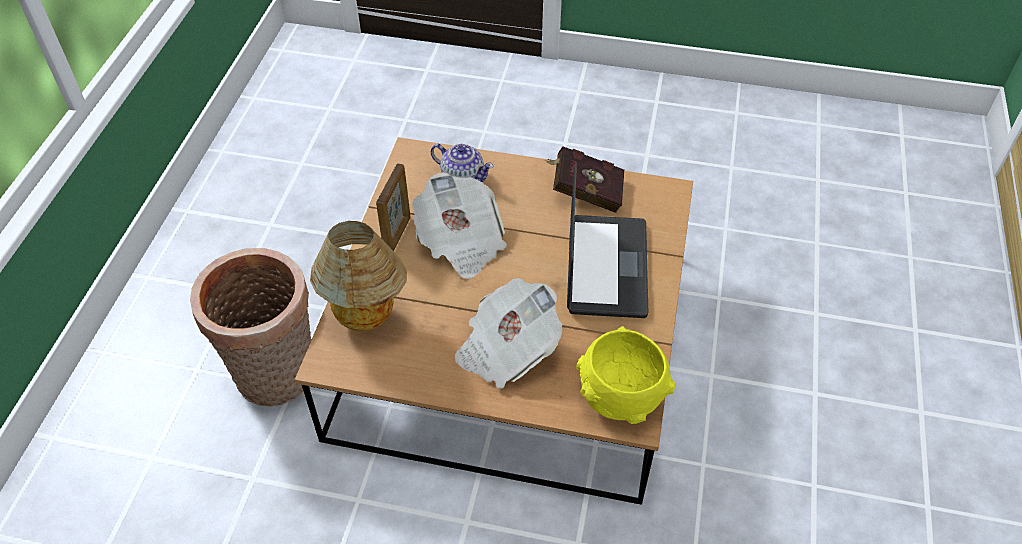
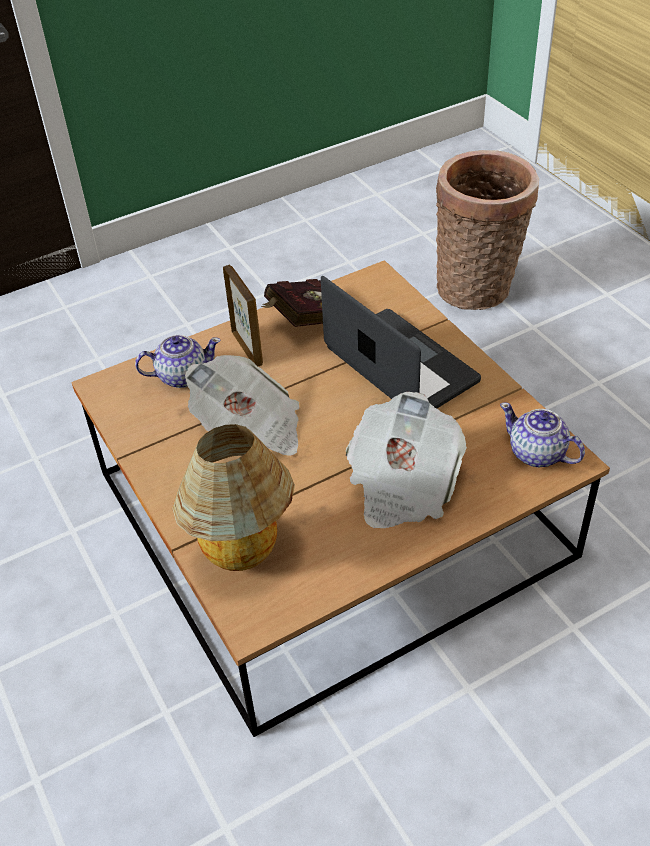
camera: 40 degrees left, 5 degrees down
(277, 378) = (139, 715): basket -> basket (478, 289)
(398, 235) = (180, 463): picture frame -> picture frame (247, 348)
(620, 398) = (537, 454): yellow bowl -> teapot

